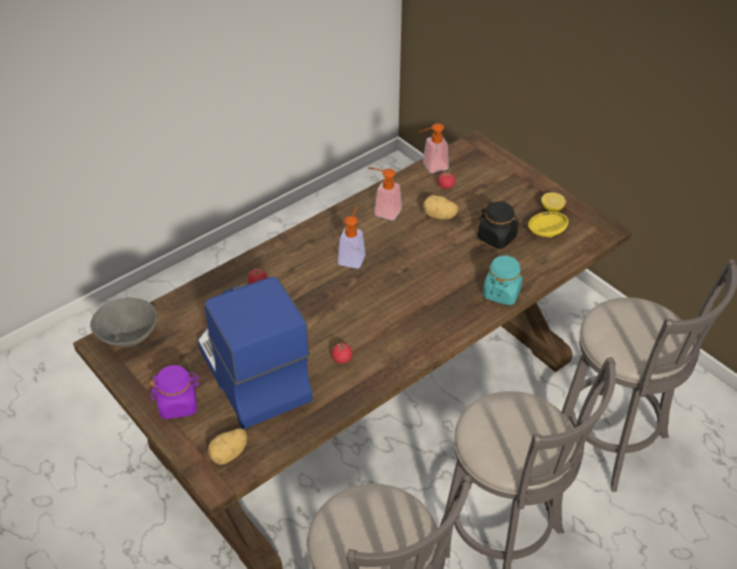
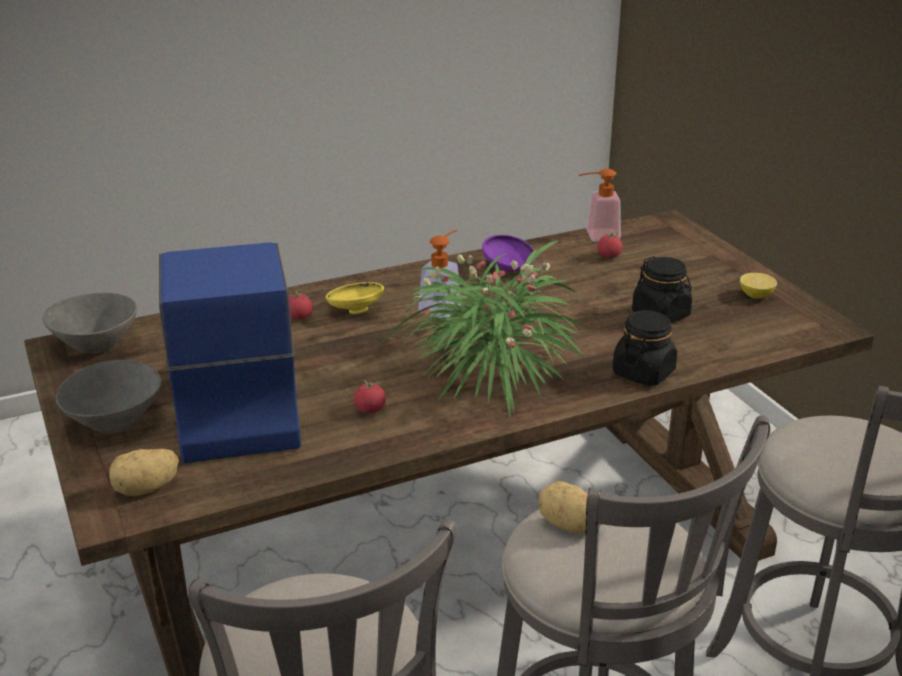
camera: 15 degrees right, 15 degrees down
(178, 404) = (113, 422): purple jar -> grey bowl
(383, 211) = (509, 269): soap dispenser -> purple bowl
(405, 308) = (491, 369): none -> potted plant
(439, 216) = (585, 283): potato -> potato (569, 526)
(501, 293) = (643, 372): turquoise jar -> black jar
(545, 233) = (737, 319): yellow bowl -> yellow bowl (355, 310)

